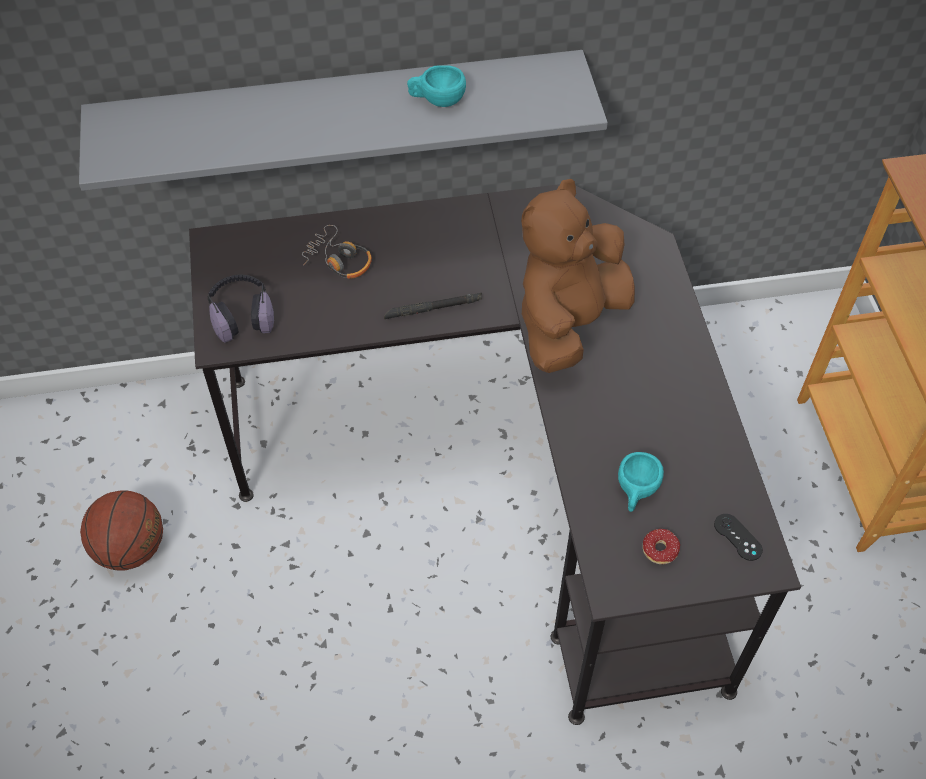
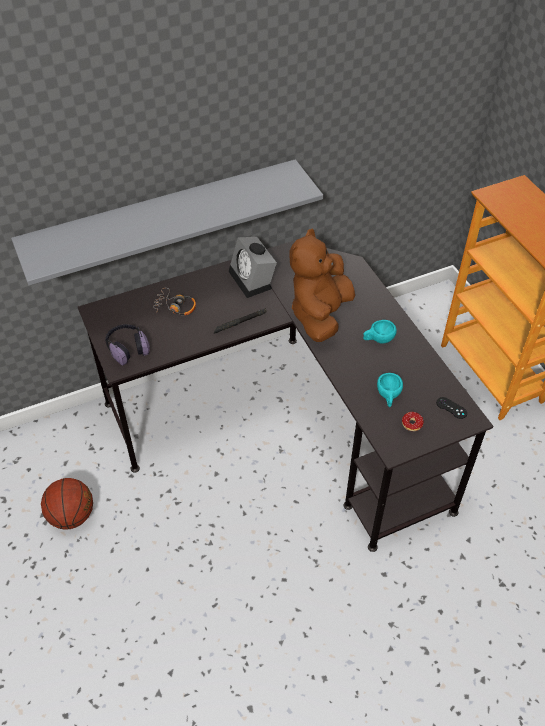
camera: 15 degrees left, 5 degrees down
(436, 100) = (223, 199): turquoise cup -> turquoise cup (378, 339)
(478, 239) = (253, 280): none -> alarm clock

